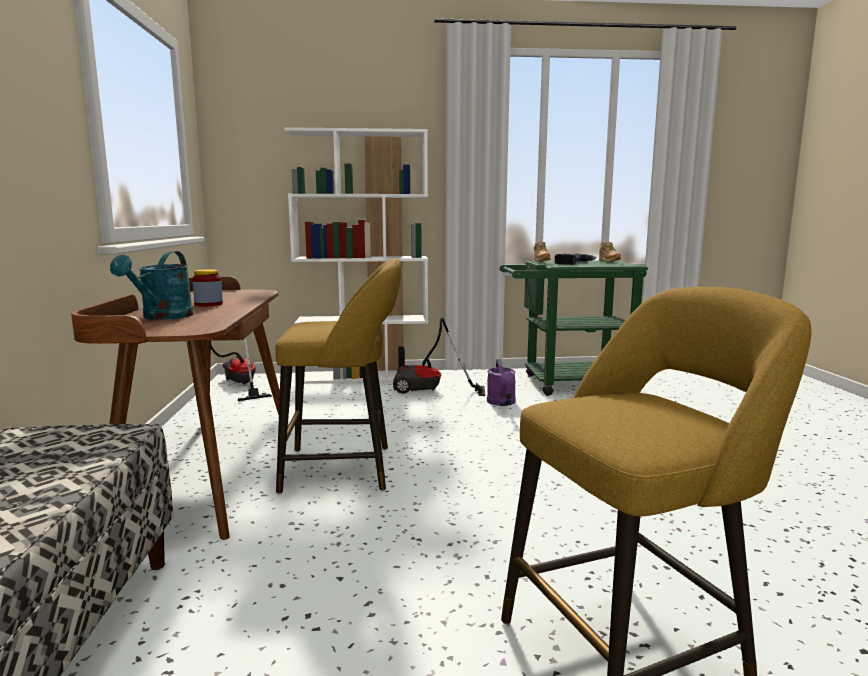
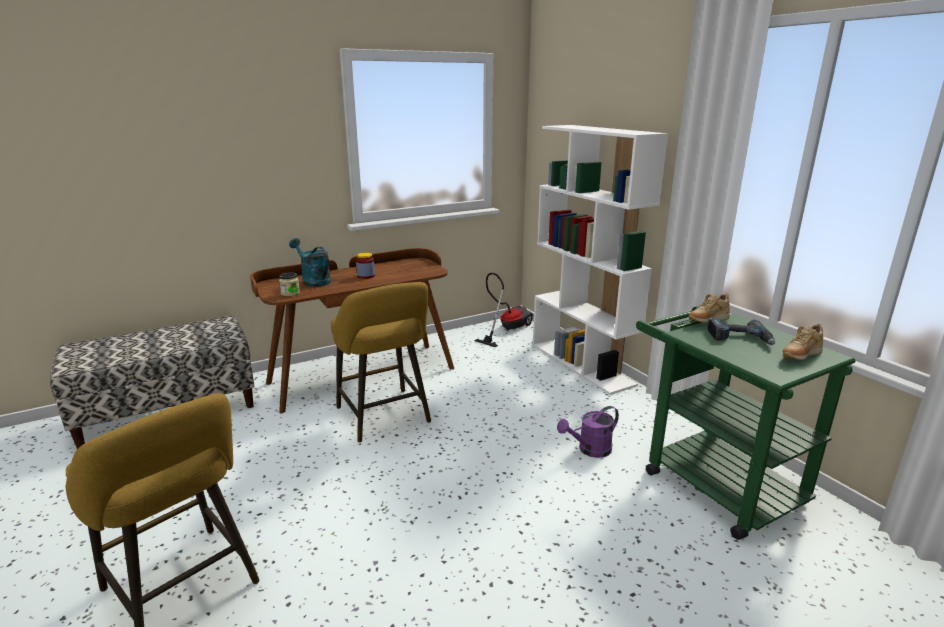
camera: 65 degrees right, 10 degrees up
(163, 317) = (313, 280): turquoise watering can -> turquoise watering can turned 60 degrees clockwise
(193, 325) = (290, 293): none -> jar
(430, 391) = (580, 404): vacuum cleaner -> none

